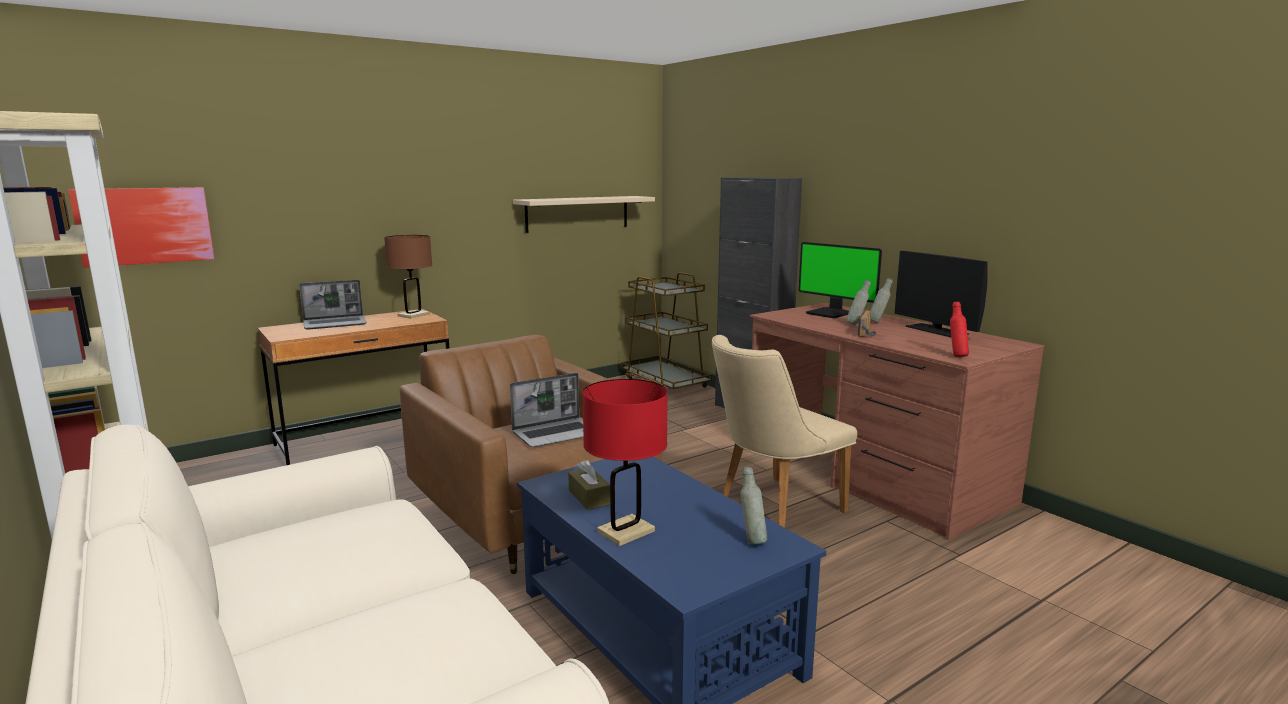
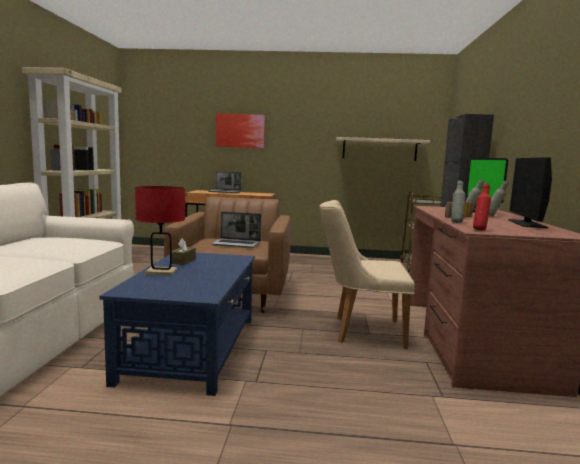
camera: 40 degrees right, 5 degrees down
(145, 225) = (161, 138): picture -> picture (240, 130)
(413, 315) = (263, 194): brown table lamp -> none
(752, 540) = (197, 289): grey bottle -> grey bottle (456, 222)

